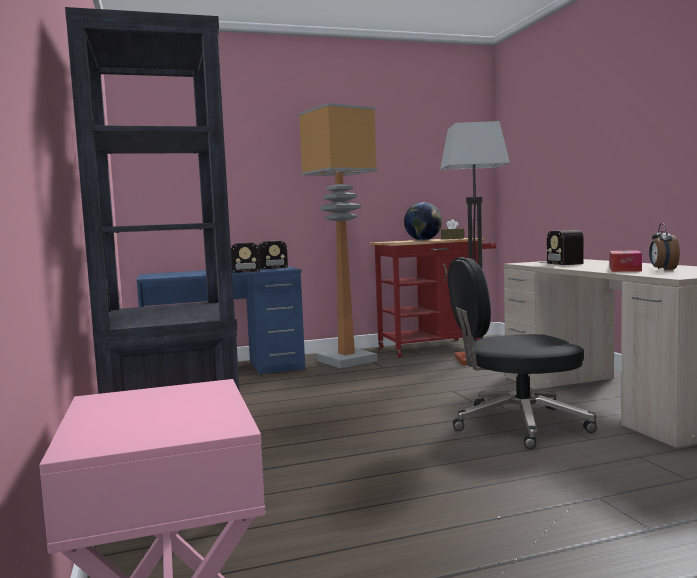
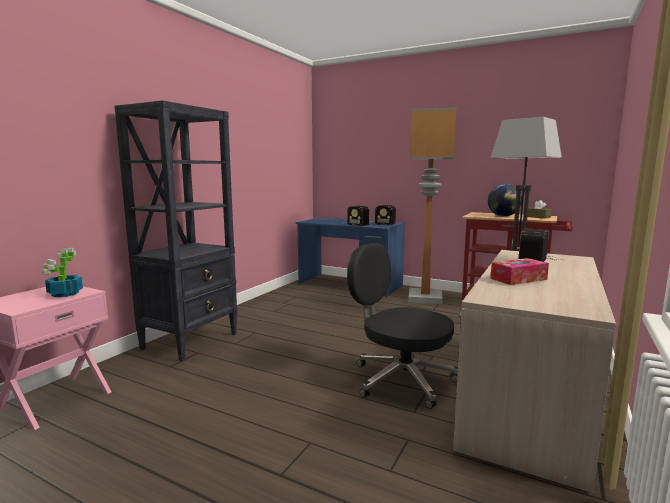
camera: 45 degrees right, 5 degrees up
(185, 398) = (64, 294): none -> potted plant
(662, 270) = (536, 288): alarm clock -> none

